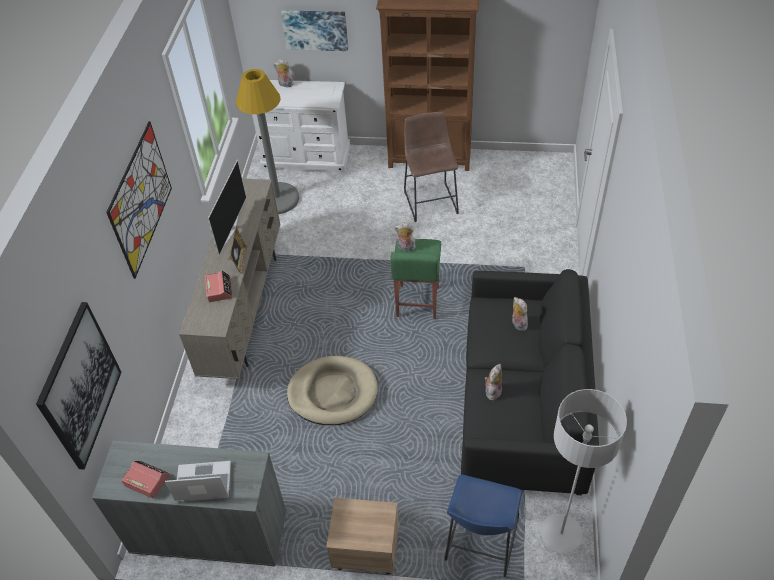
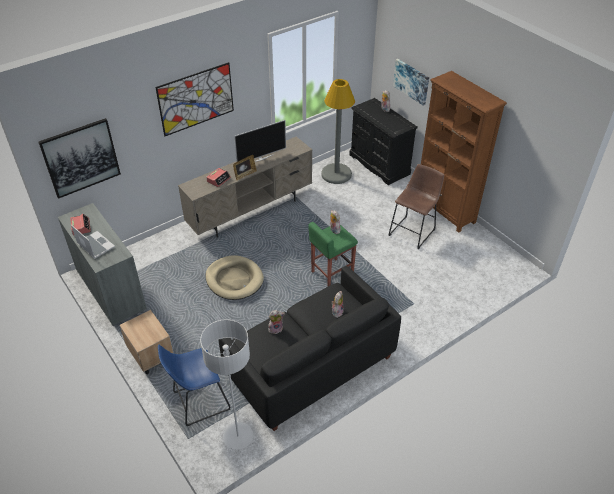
camera: 45 degrees right, 5 degrees down
(306, 158) = (379, 164): white dresser -> black dresser

